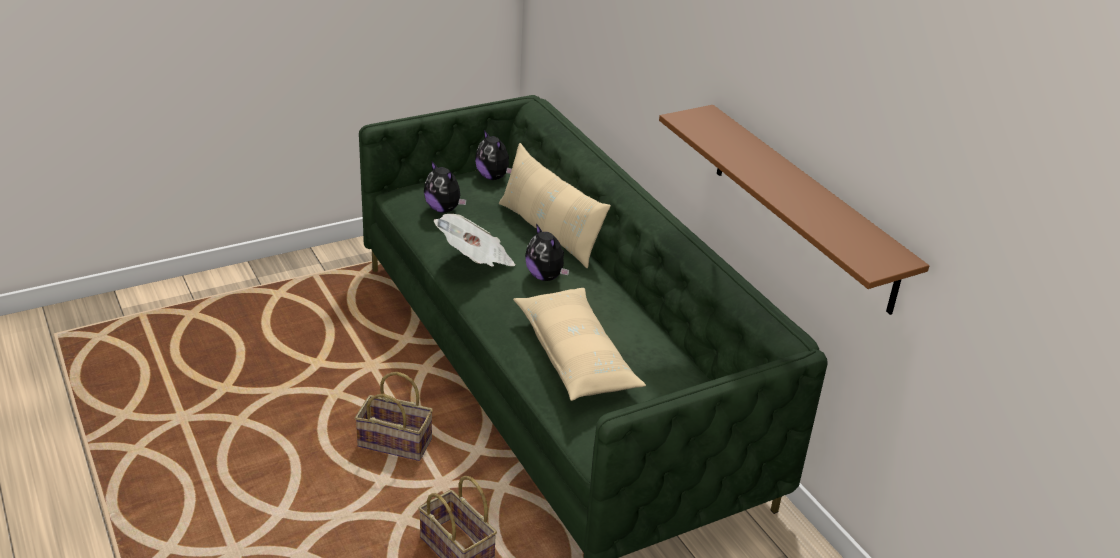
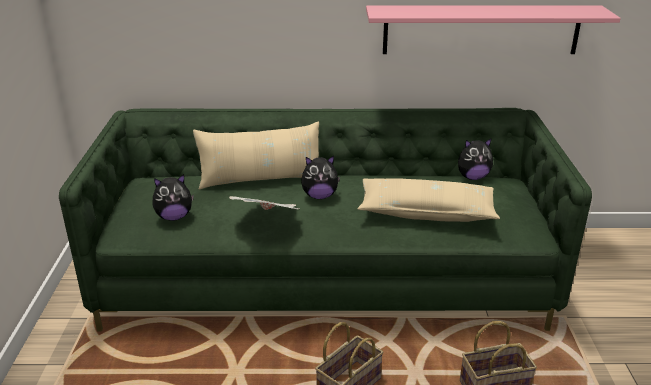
camera: 60 degrees left, 5 degrees down
(493, 177) = (151, 183): plush toy -> plush toy (472, 177)
(803, 207) = (481, 30): brown shelf -> pink shelf

